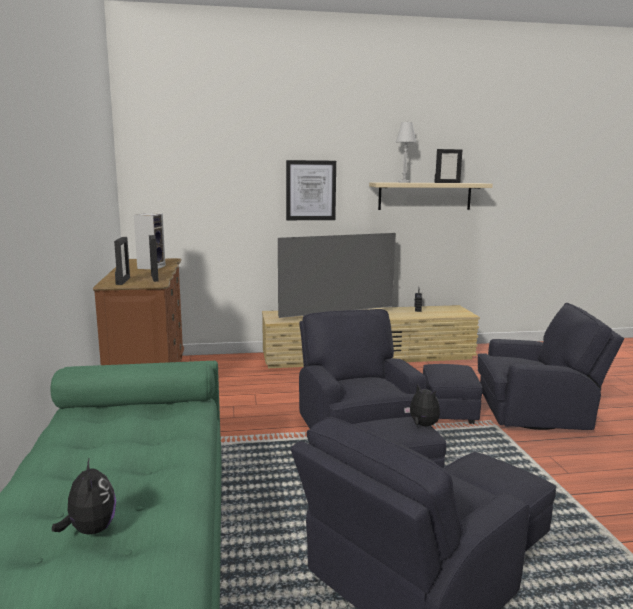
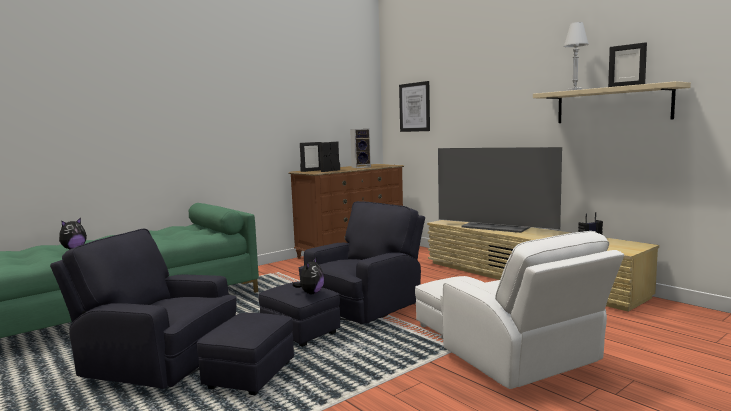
camera: 60 degrees right, 5 degrees down
(311, 190) = (497, 106): picture -> picture (414, 107)
(515, 414) = (504, 353): black armchair -> white armchair

